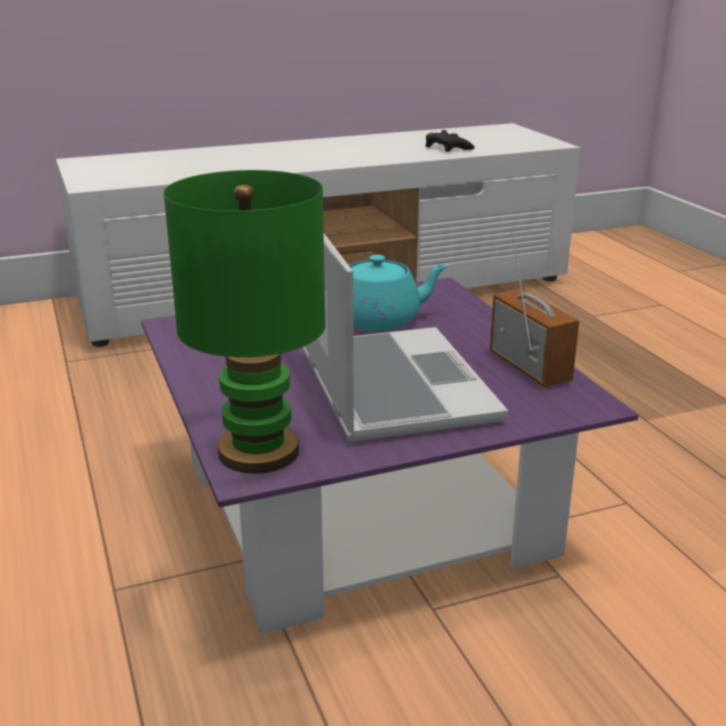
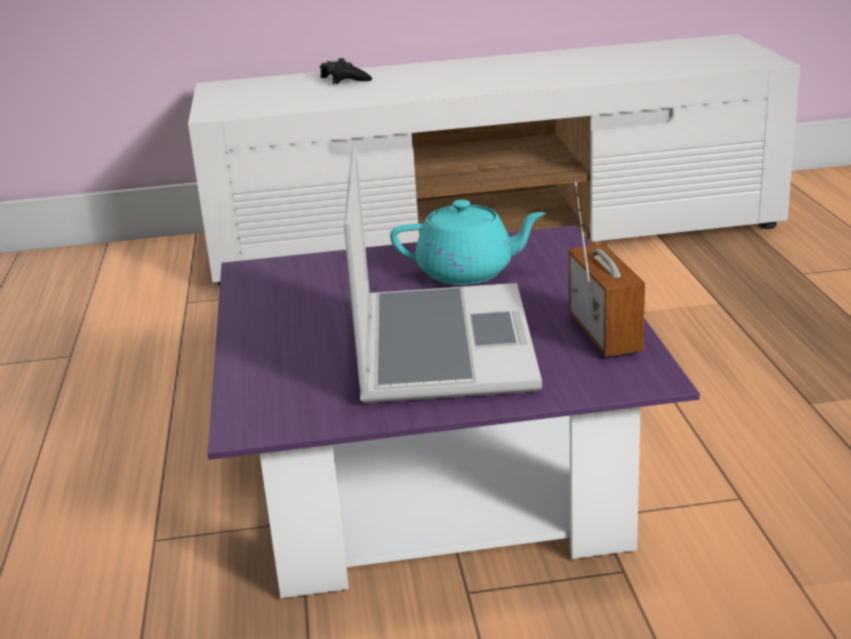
camera: 15 degrees right, 0 degrees up
(261, 452) = (271, 408): green table lamp -> none
(447, 148) = (632, 68): black game controller -> black game controller (344, 79)

